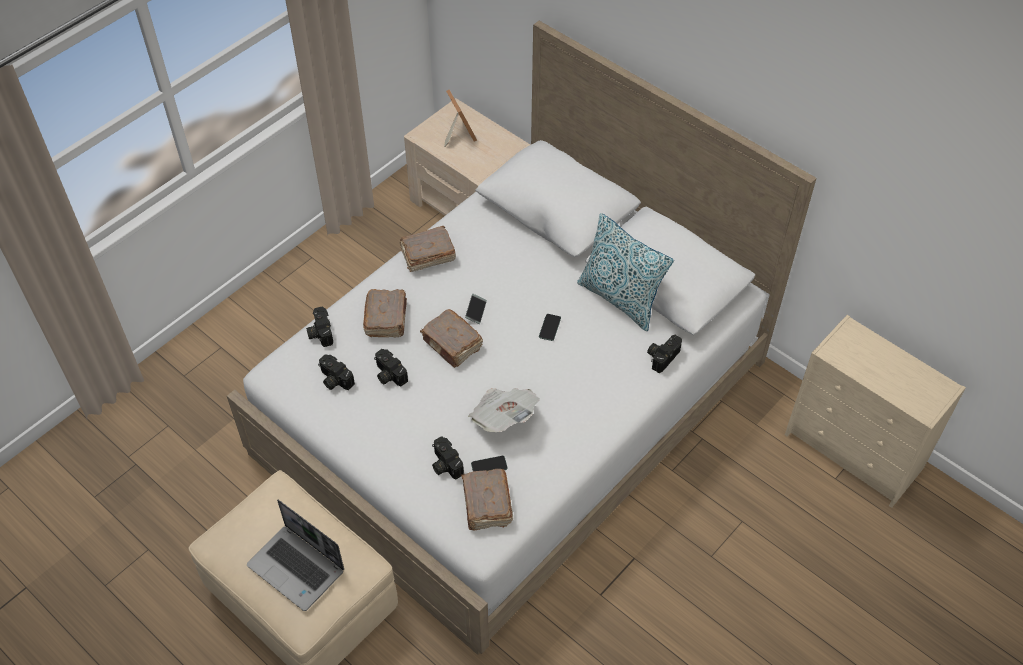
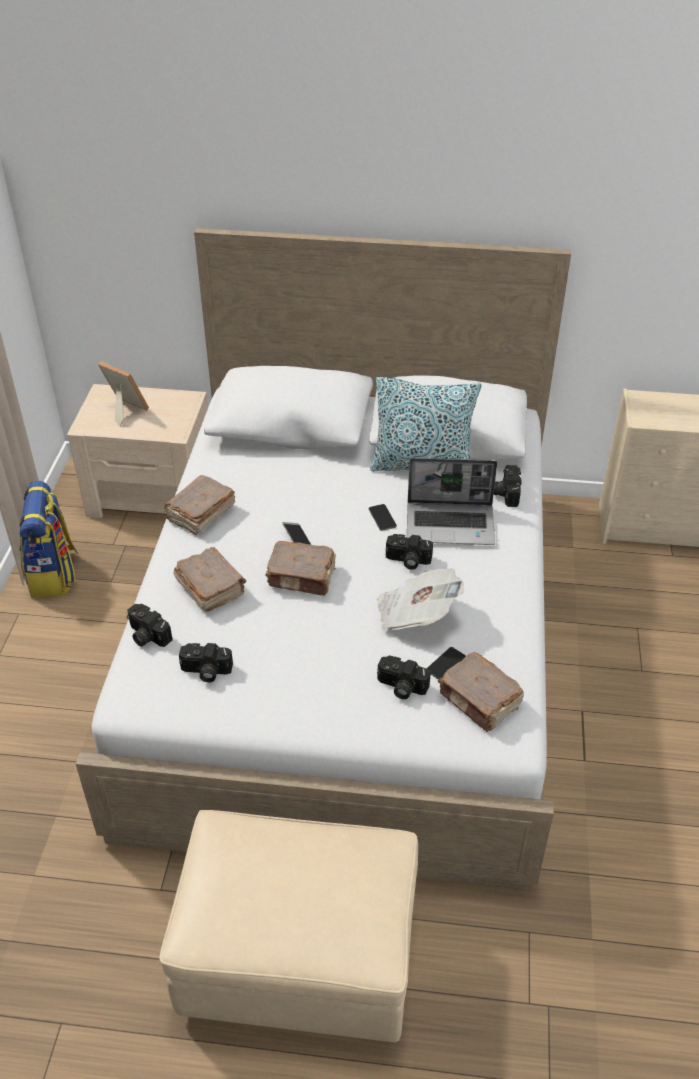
camera: 35 degrees left, 10 degrees down
(298, 568) = (318, 897): laptop -> laptop (451, 524)
(355, 238) = (54, 574): none -> backpack
(388, 375) = (261, 637): camera -> camera (407, 560)

